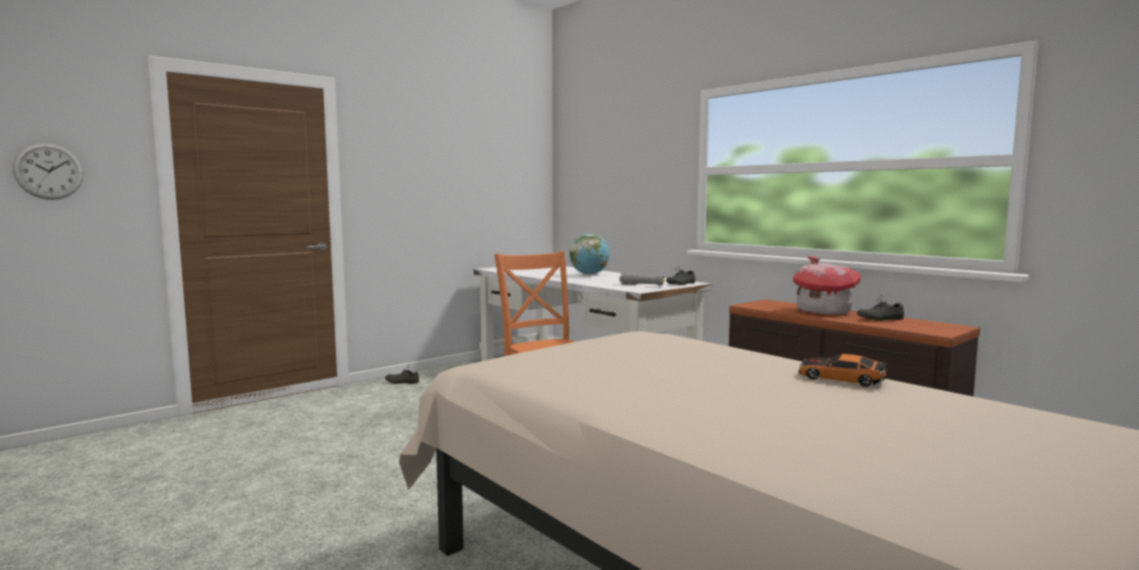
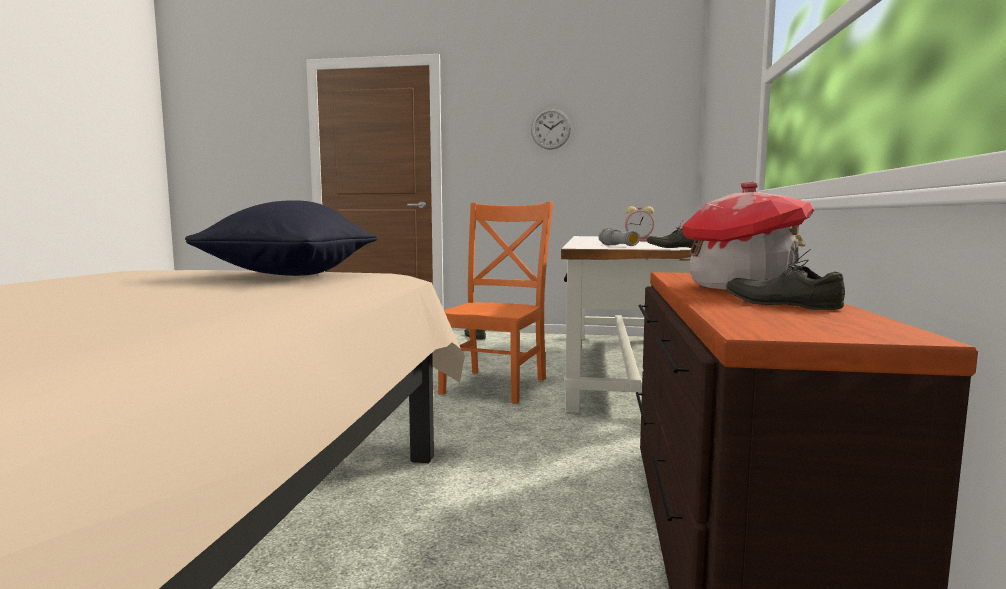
camera: 50 degrees right, 0 degrees up
(49, 171) = (252, 147): wall clock -> wall clock (550, 129)
(589, 274) = (639, 240): globe -> alarm clock
(646, 346) = (289, 276): none -> black pillow
(841, 378) = (142, 317): toy car -> none

